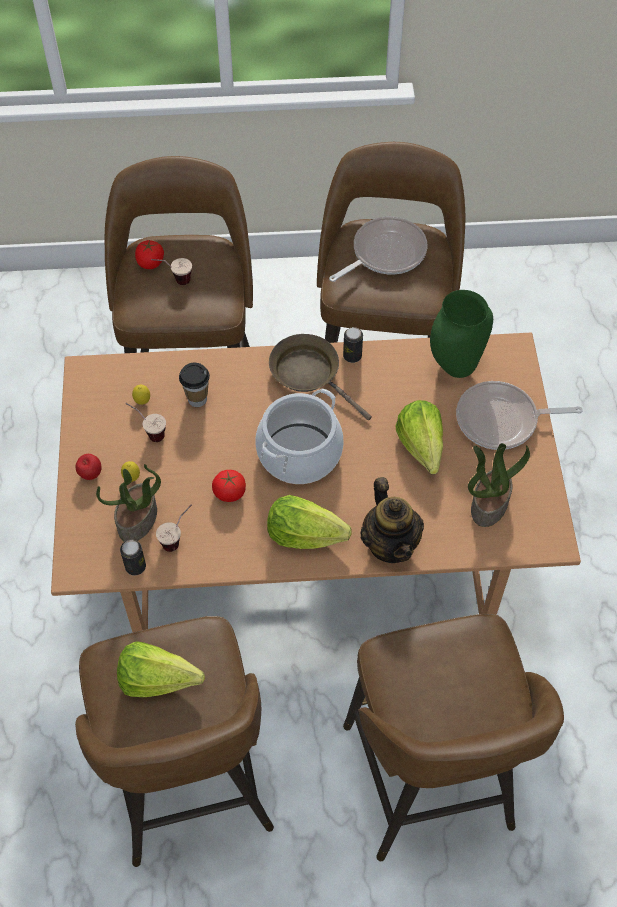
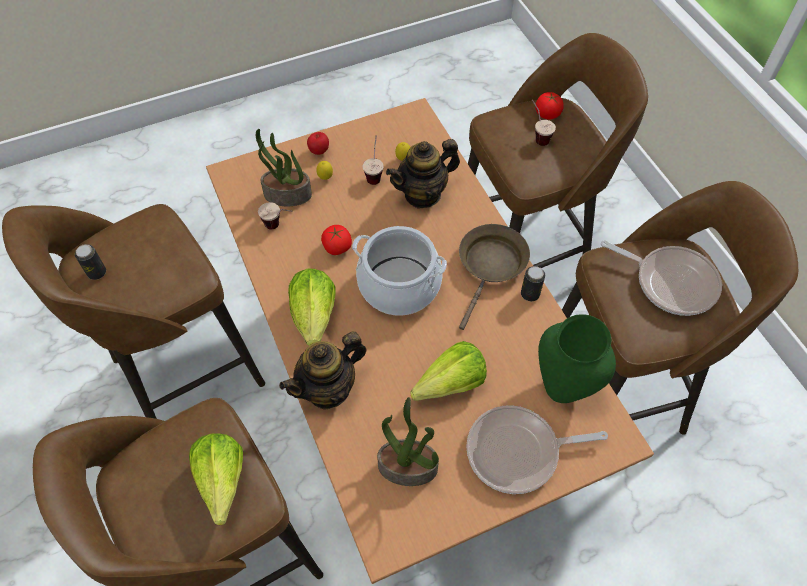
camera: 70 degrees right, 0 degrees up
(135, 567) = (243, 208): can -> can (97, 272)
(164, 683) = (140, 260): lettuce -> lettuce (221, 489)
(197, 399) = (423, 194): cup -> teapot
(501, 420) = (518, 452): frying pan -> frying pan turned 75 degrees counterclockwise

